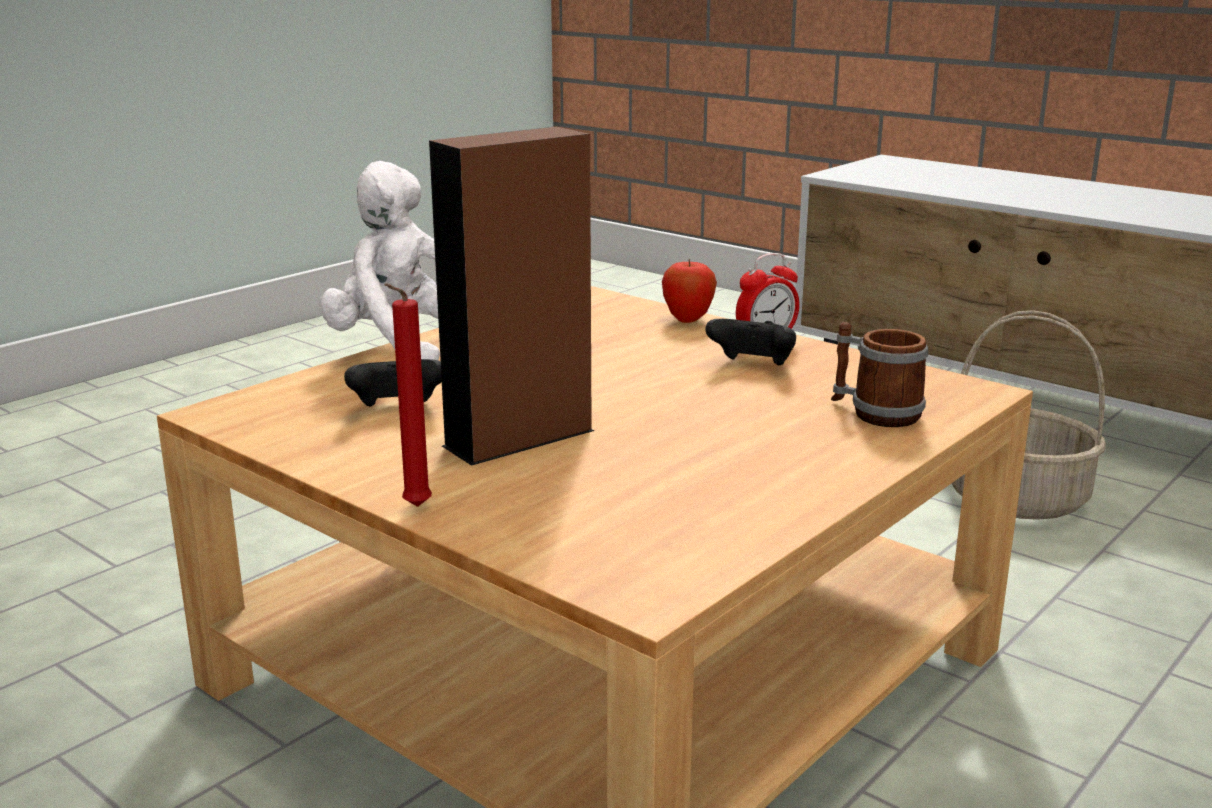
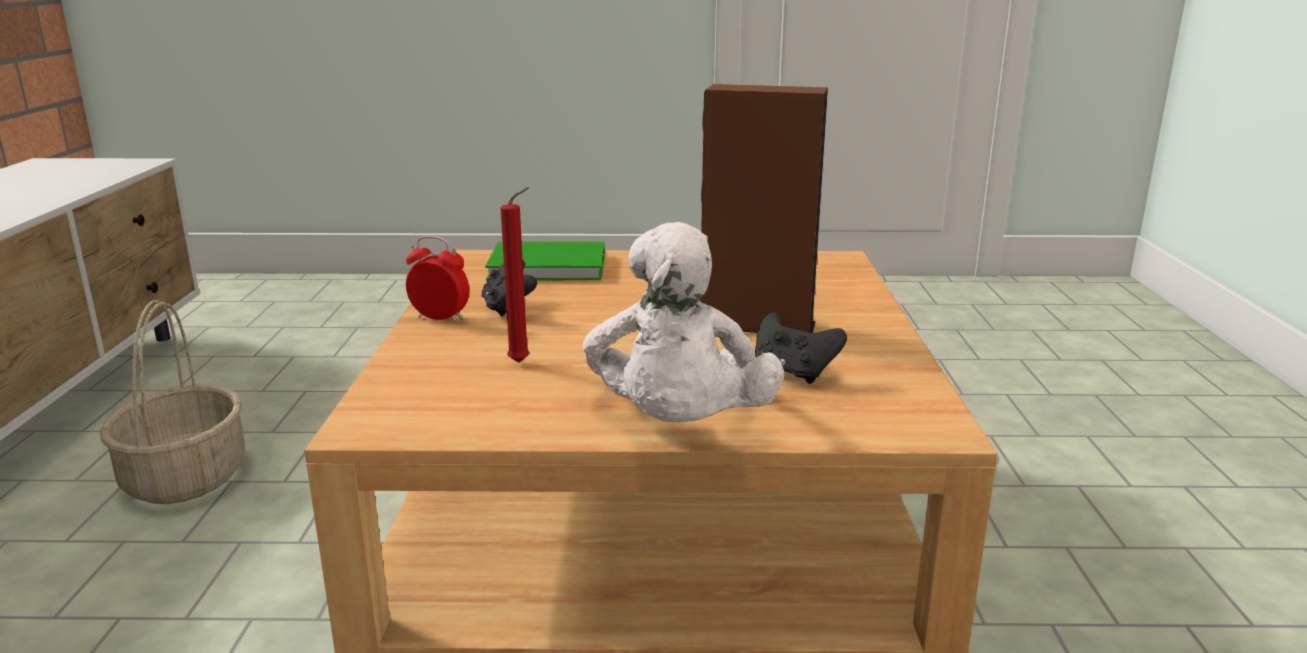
camera: 130 degrees left, 0 degrees up
(413, 508) = (885, 314): red candle -> red candle (522, 362)
(688, 320) = (408, 356): apple -> none
(874, 412) = (550, 267): mug -> green book

